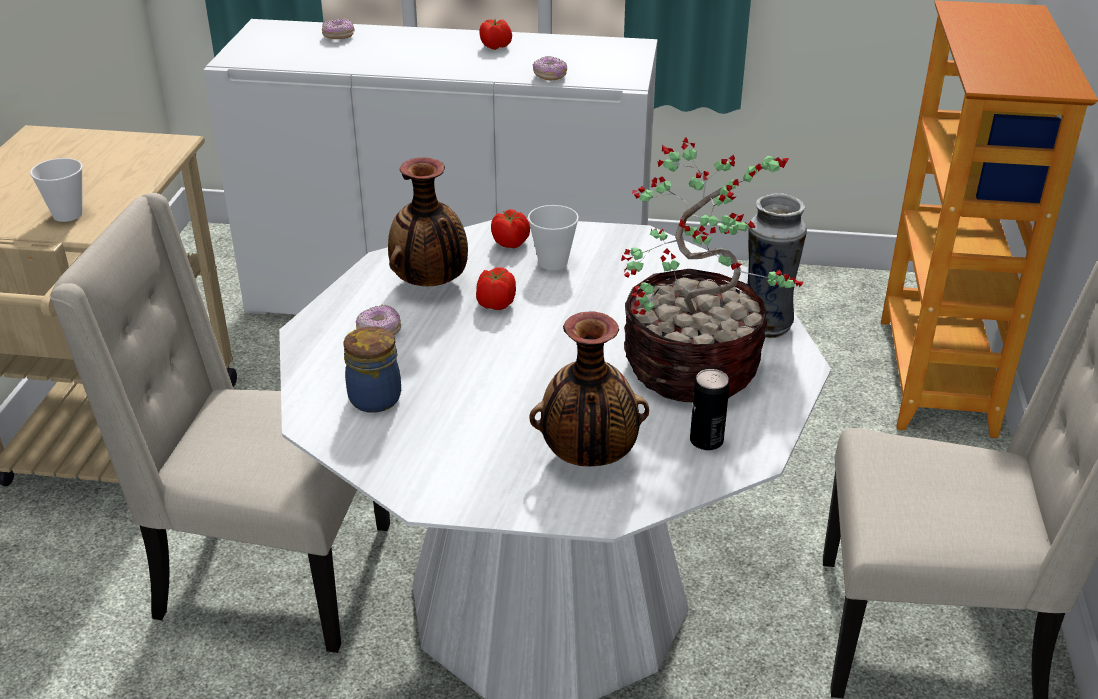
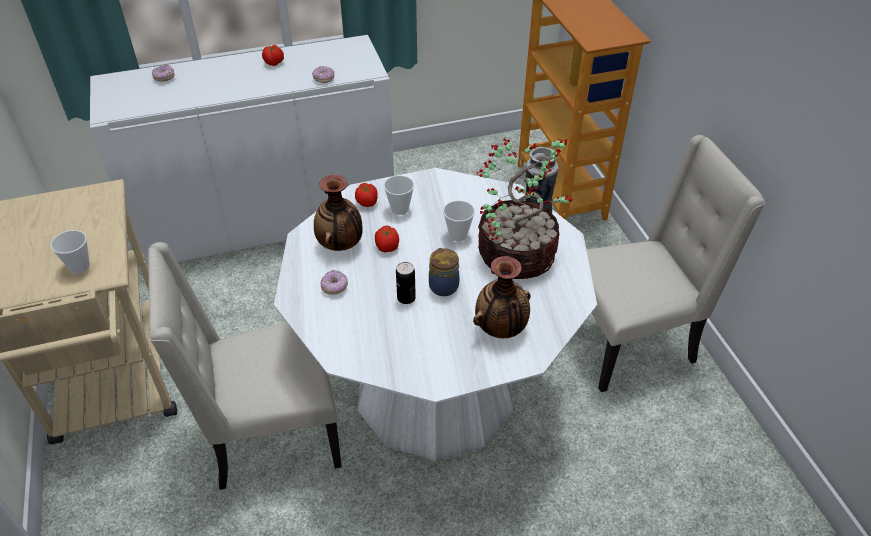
camera: 25 degrees left, 10 degrees up
(376, 397) = (363, 331): jar -> jar (443, 285)
(617, 317) = (458, 235): none -> cup
(706, 441) = (551, 298): can -> can (406, 298)

